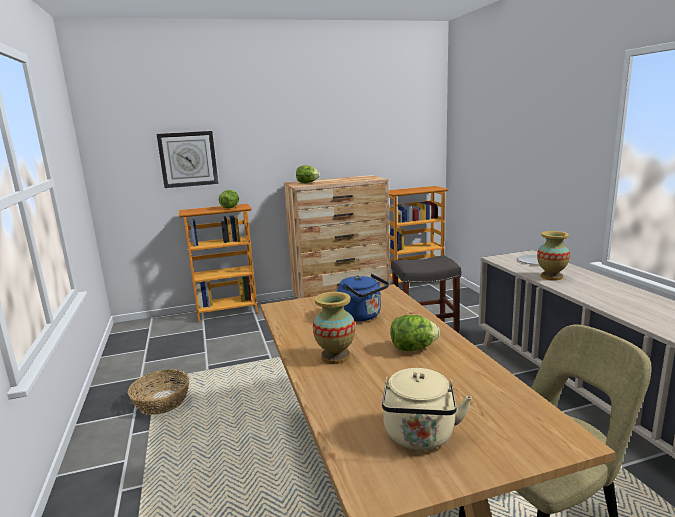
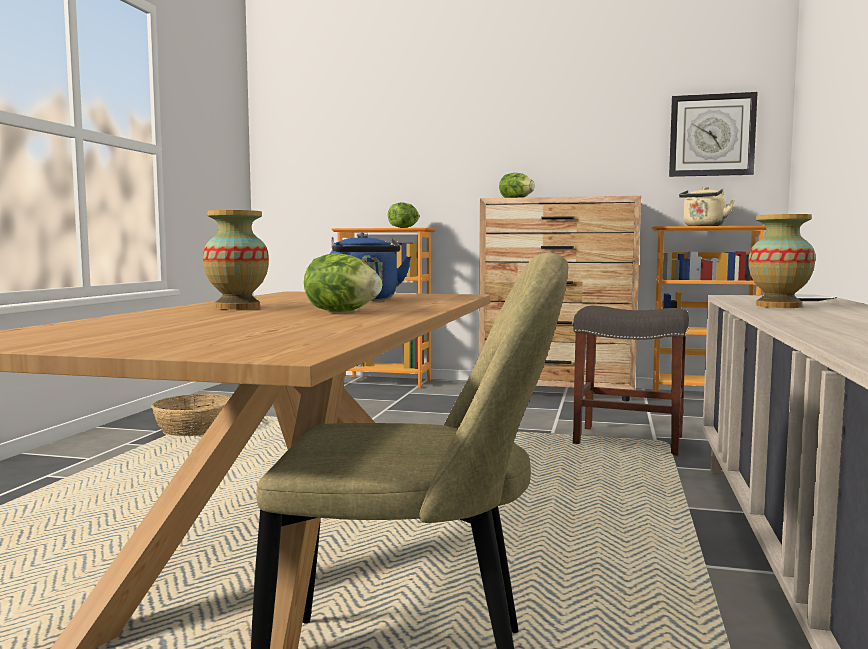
camera: 30 degrees right, 10 degrees down
(188, 159) = (367, 162): wall clock -> wall clock (712, 135)
(420, 437) = (126, 333): beige kettle -> beige kettle (703, 226)

